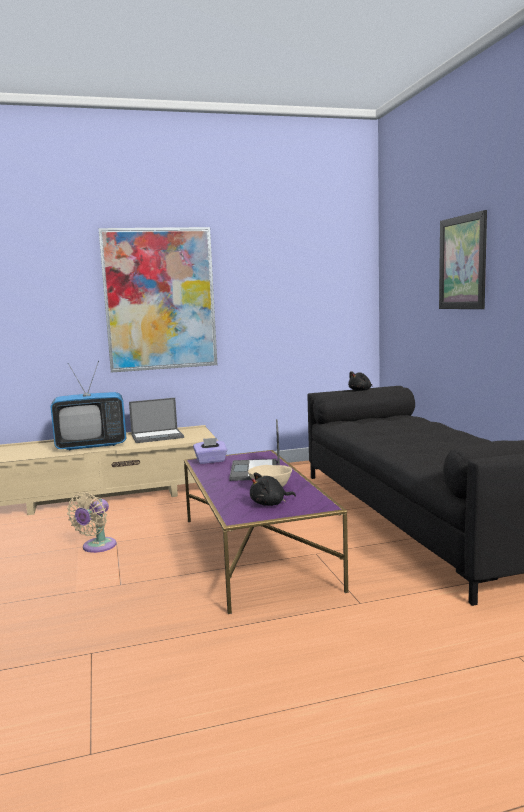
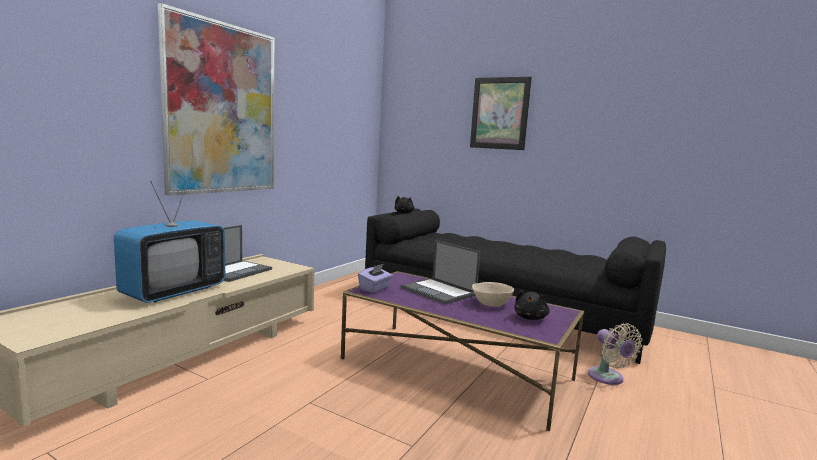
camera: 45 degrees left, 0 degrees up
(97, 547) = (300, 416): beige fan -> beige fan (608, 378)

